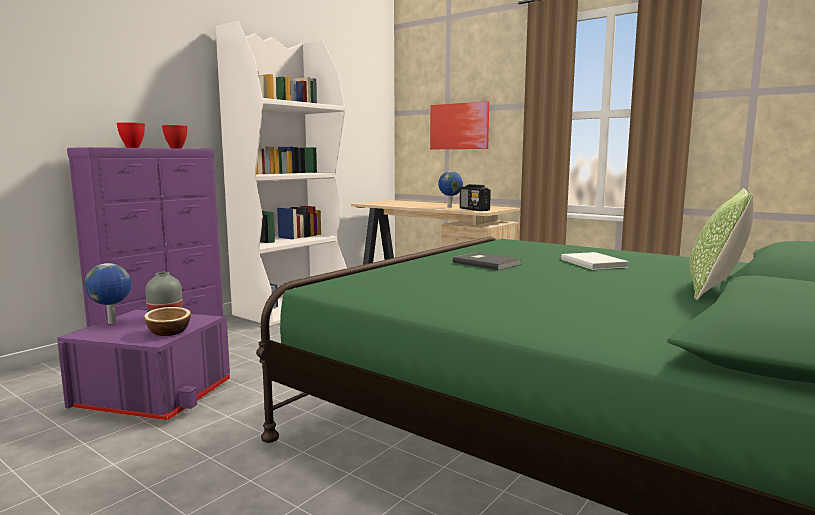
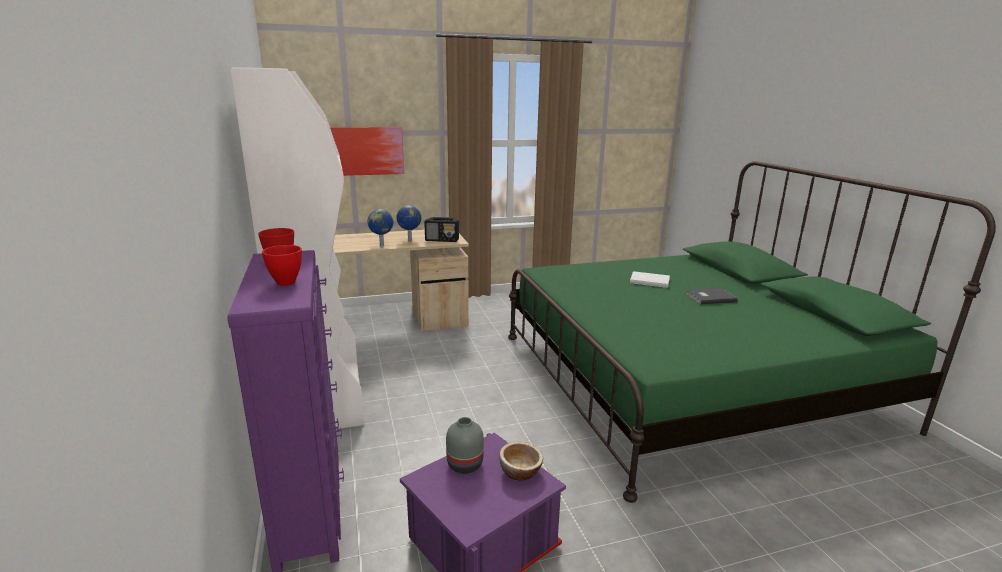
camera: 55 degrees left, 10 degrees up
(112, 323) = (445, 501): globe -> globe (382, 245)
(487, 263) = (620, 302): grey book -> grey book (709, 297)
(714, 289) = (738, 286): pillow -> none

